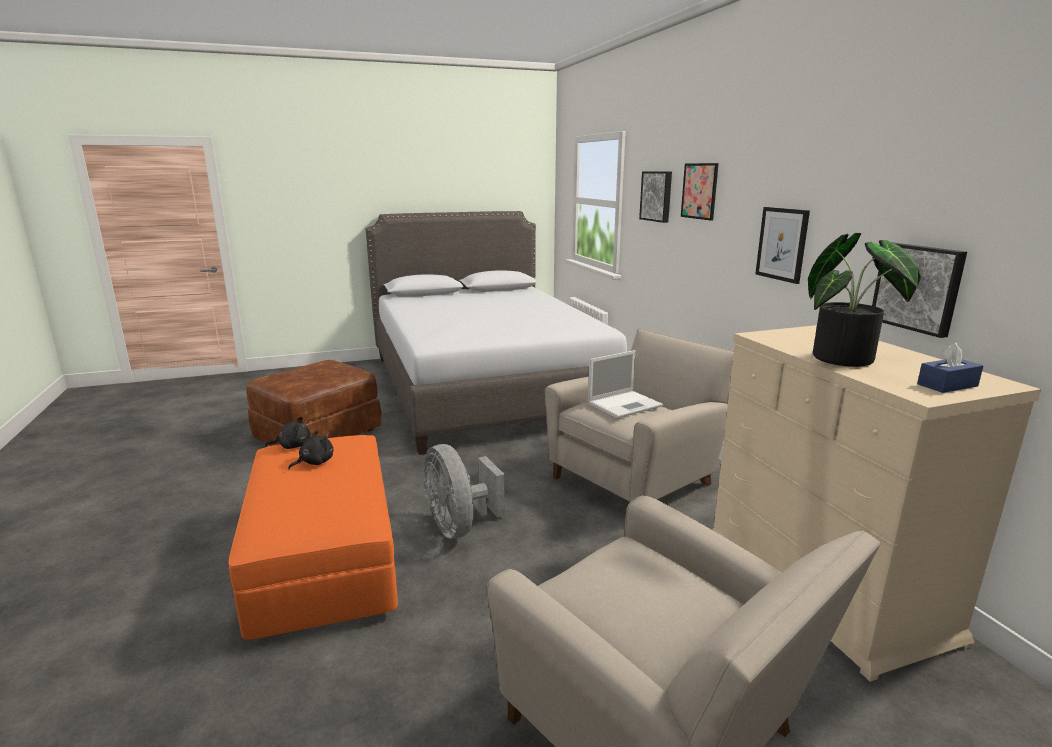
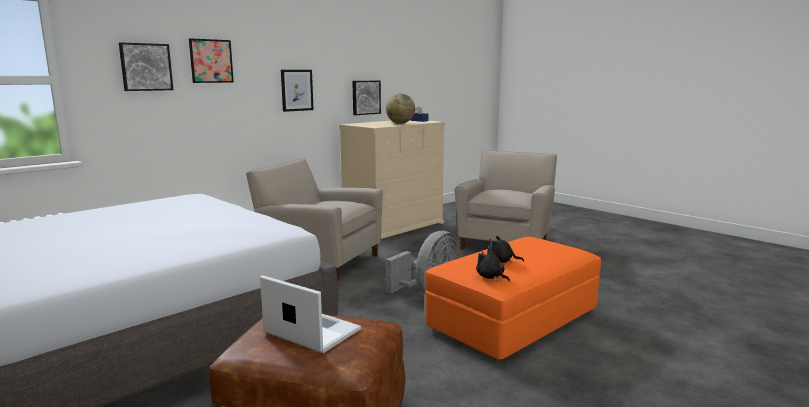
camera: 115 degrees left, 5 degrees down
(625, 404) = (331, 203): laptop -> laptop (311, 331)
(850, 359) = (400, 123): potted plant -> globe

